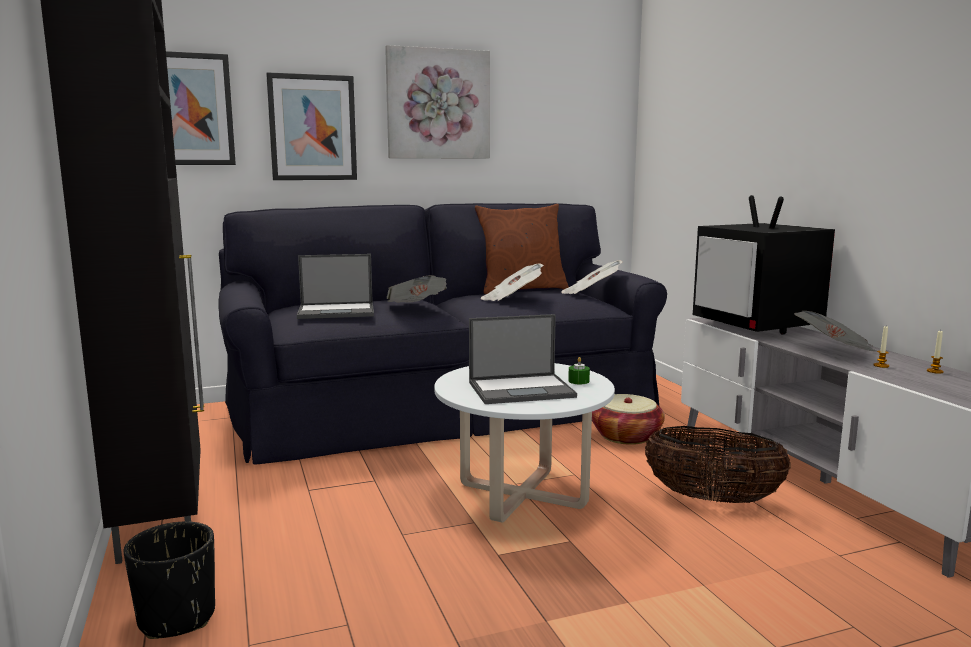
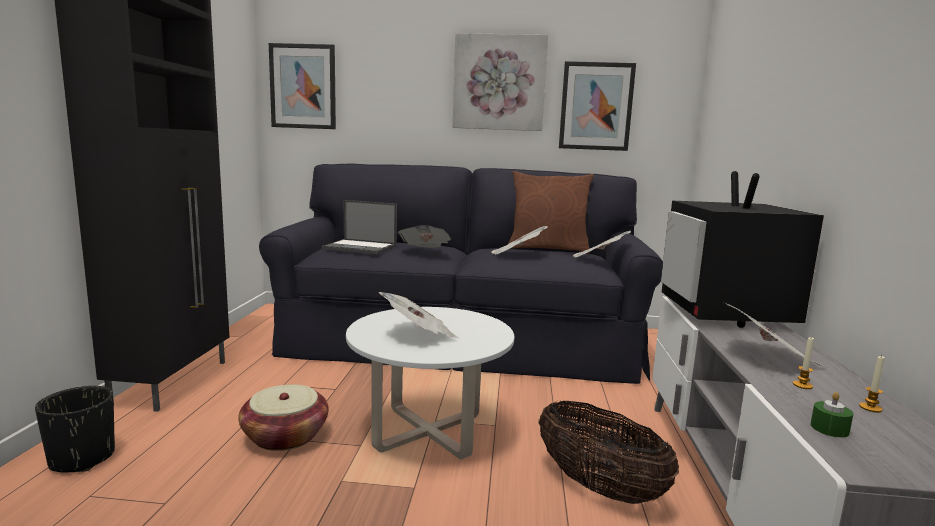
camera: 25 degrees right, 0 degrees up
(312, 128) = (394, 102): picture -> picture (596, 106)
(522, 389) = (419, 335): laptop -> newspaper
(578, 381) = (481, 337): green candle -> green candle (829, 428)
(626, 436) = (586, 400): basket -> basket (285, 436)

